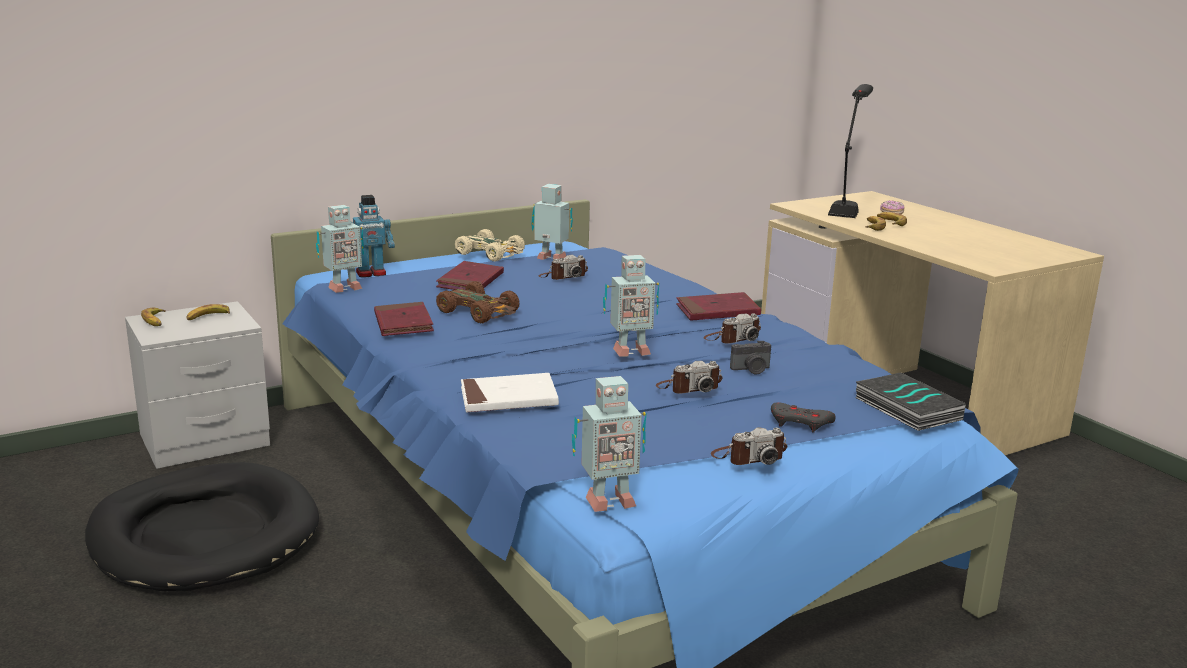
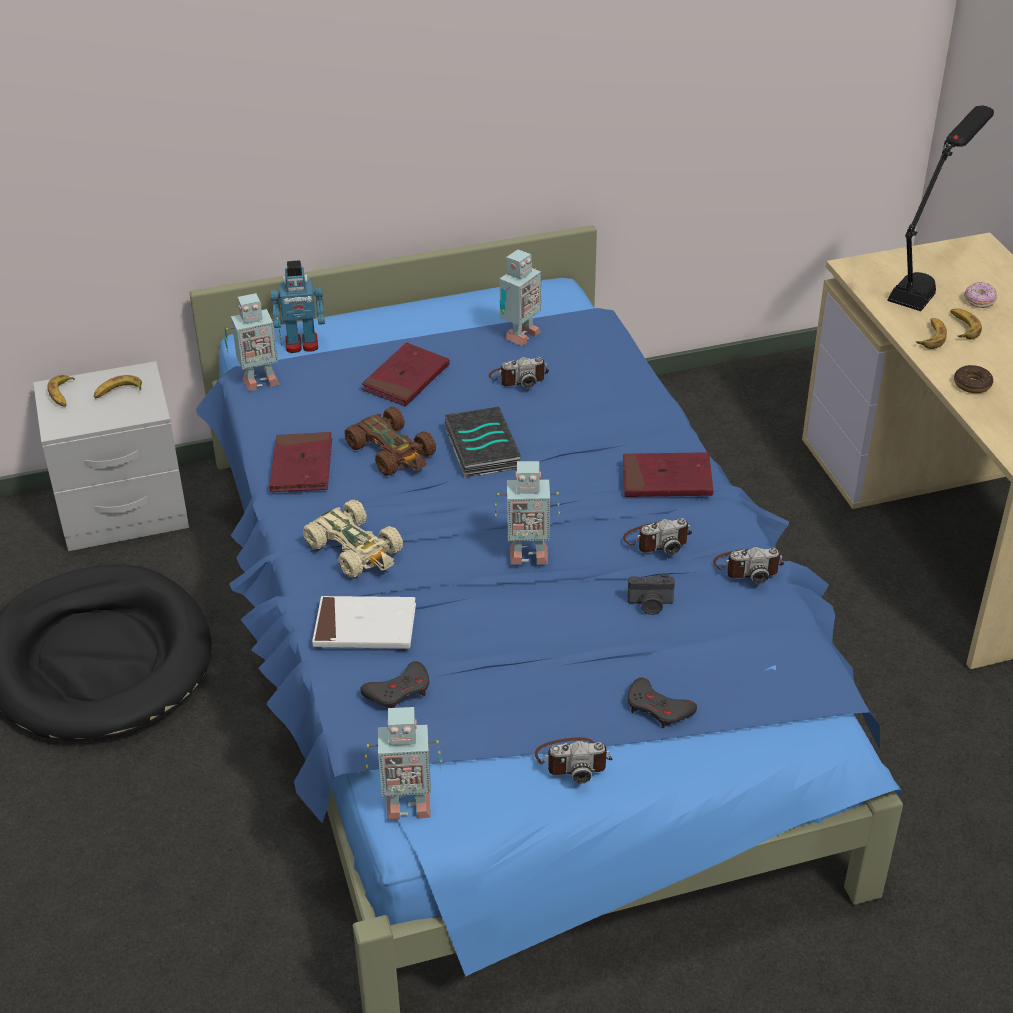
camera: 15 degrees right, 20 degrees up
(491, 254) = (452, 315): beige toy car -> beige toy car (355, 548)
(551, 259) = (519, 336): toy robot -> toy robot turned 90 degrees clockwise
(562, 429) = (399, 691): none -> grey game controller
(688, 388) = (562, 633): camera -> camera (747, 567)
(905, 408) = (790, 698): book -> book (480, 448)
(921, 242) = (972, 384): none -> donut

